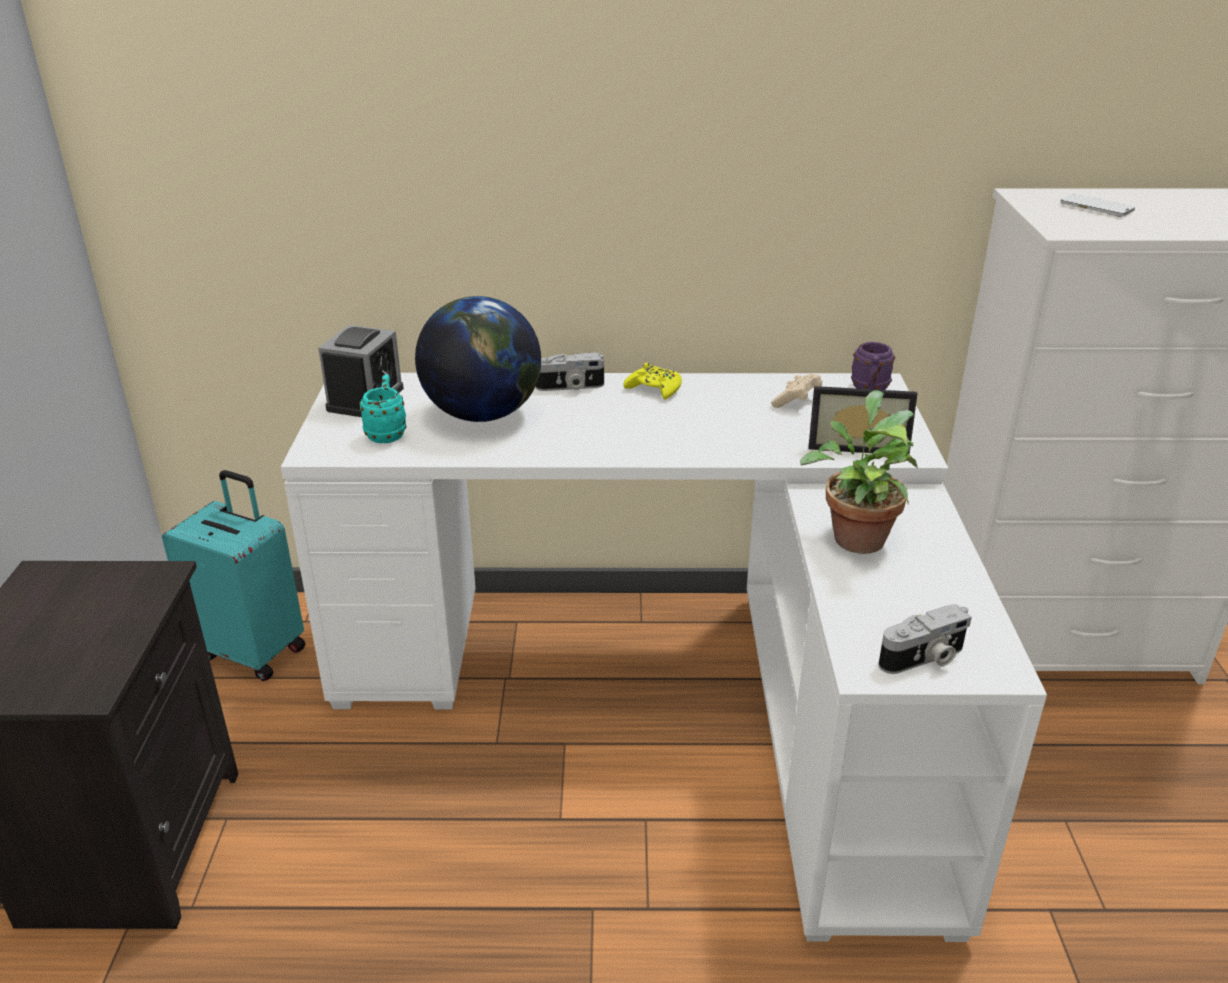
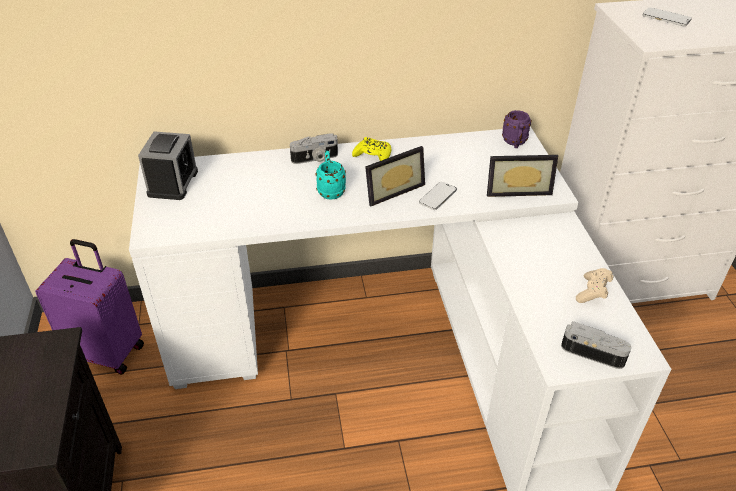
camera: 10 degrees left, 10 degrees up
(254, 650) = (108, 351): turquoise suitcase -> purple suitcase
(387, 433) = (197, 212): turquoise mug -> turquoise mug (330, 190)
(482, 414) = (260, 188): globe -> none
(669, 430) = (391, 189): none -> picture frame
(734, 444) = (437, 197): none -> phone
(796, 401) = (469, 157): beige game controller -> beige game controller (592, 292)
(856, 535) = (529, 259): potted plant -> none
(924, 659) = (593, 352): camera -> camera turned 120 degrees counterclockwise

